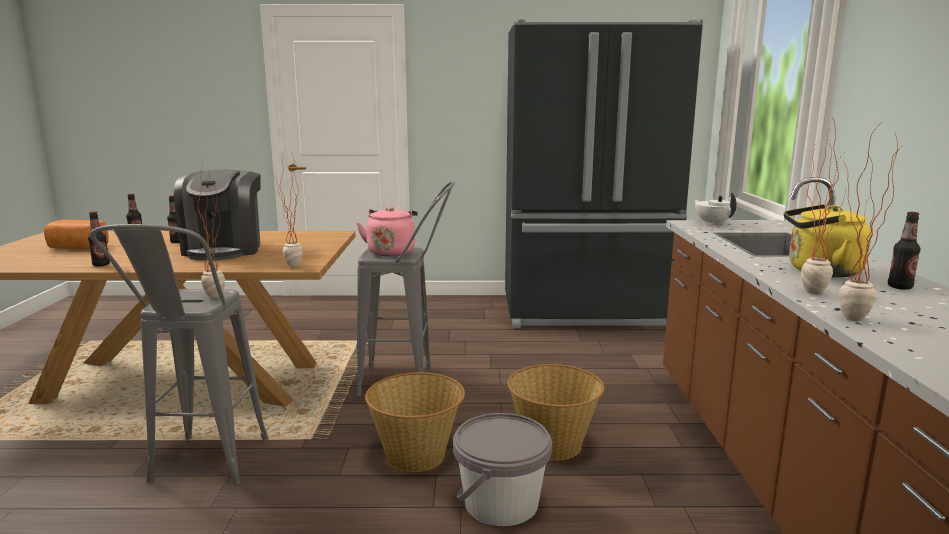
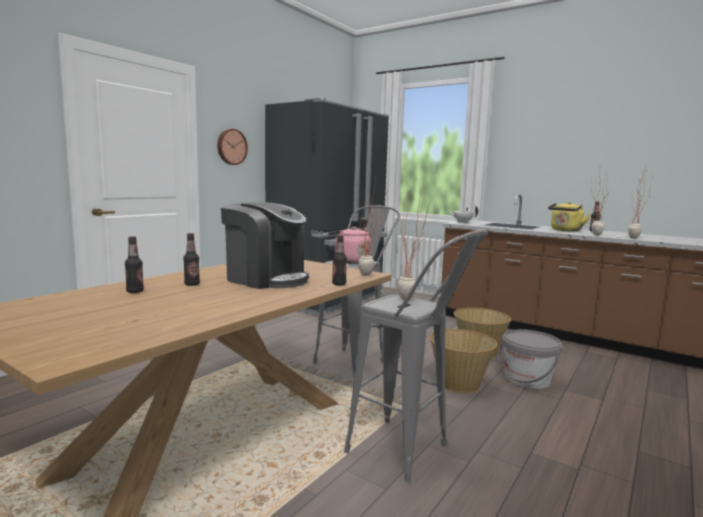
camera: 55 degrees left, 5 degrees down
(76, 248) = (114, 310): bread -> none
(101, 265) = (237, 309): bottle -> bottle (339, 284)
(456, 94) = (231, 147): none -> wall clock

